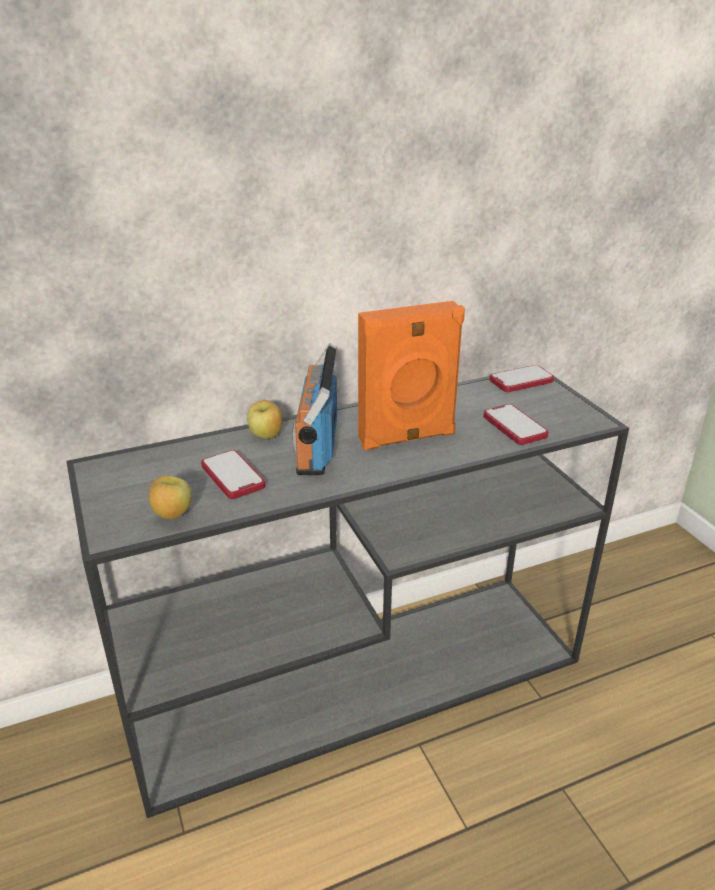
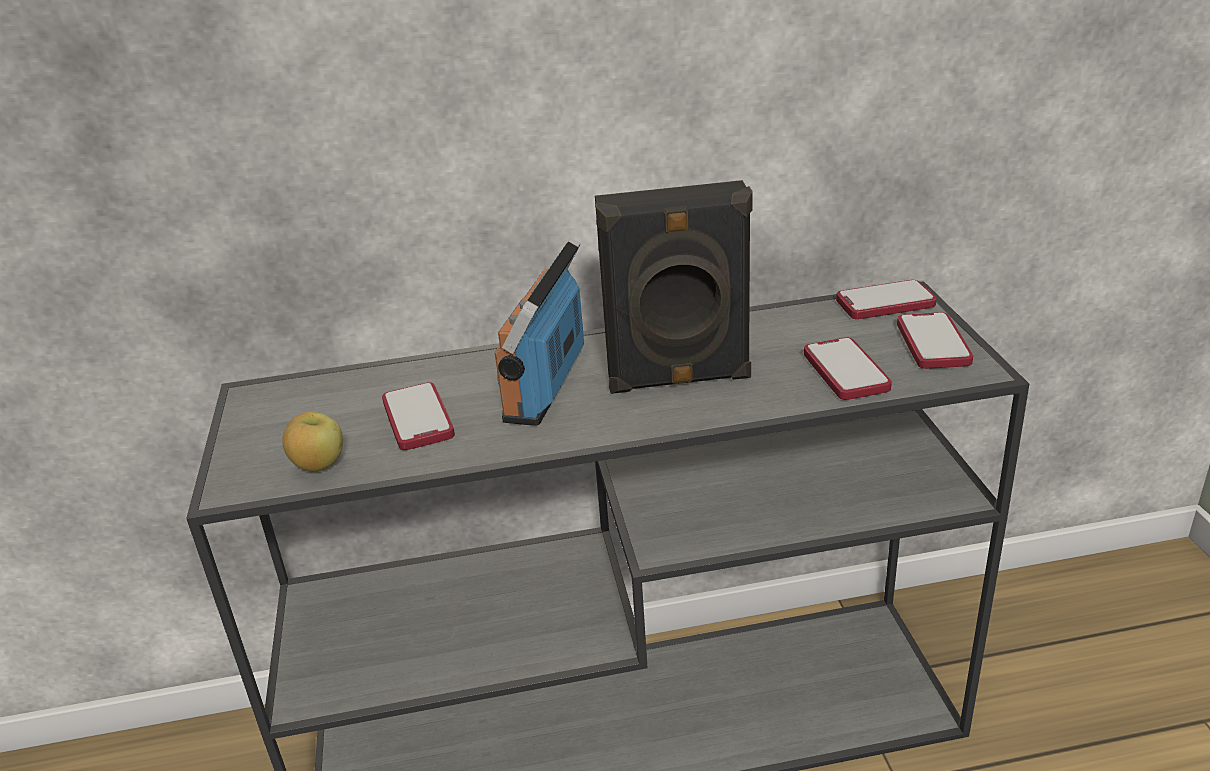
camera: 15 degrees right, 0 degrees up
(266, 436) = (485, 365): apple -> none
(407, 438) = (679, 380): orange speaker -> black speaker
(561, 405) = (933, 343): none -> phone

